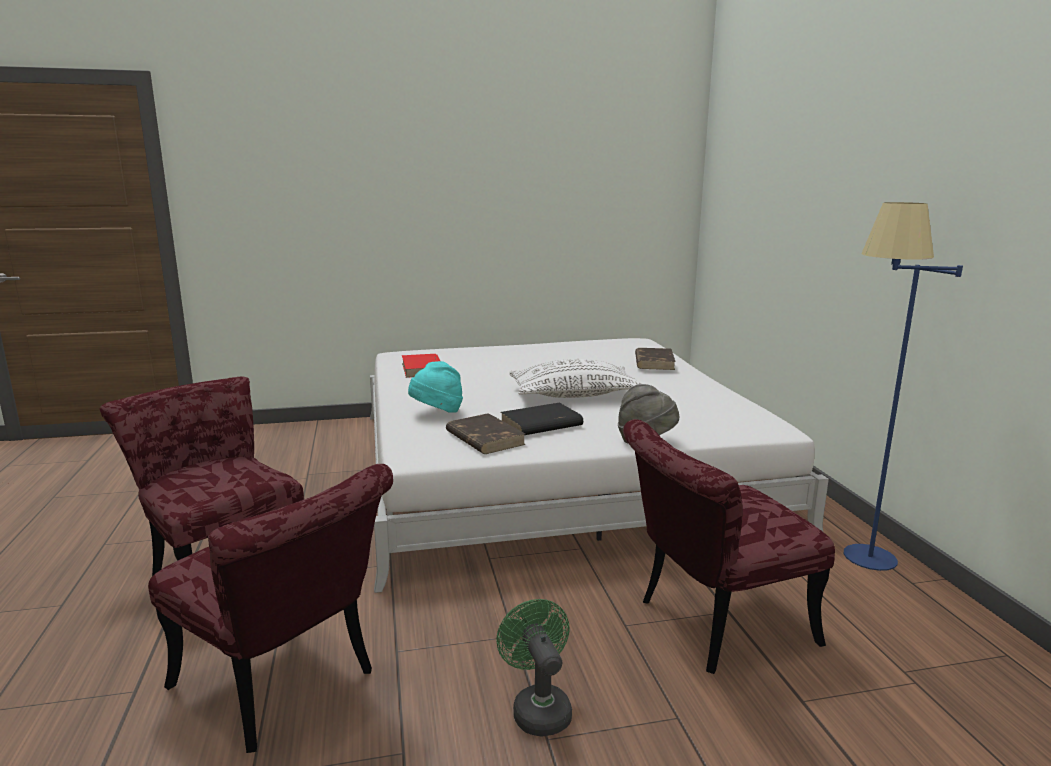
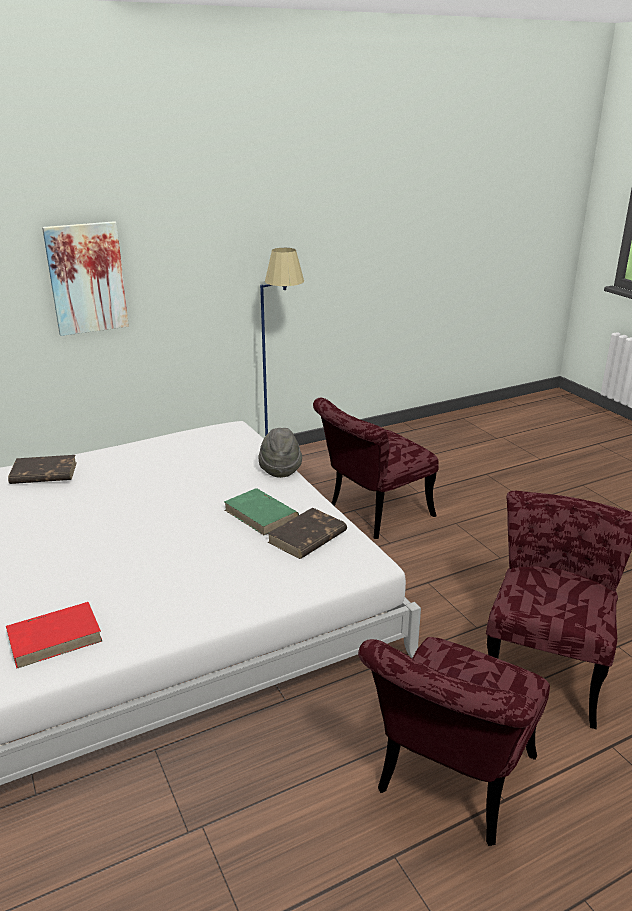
camera: 105 degrees left, 10 degrees up
(437, 413) = (249, 577): turquoise hat -> none
(538, 708) = (482, 563): green fan -> none
(540, 424) = (261, 514): black book -> green book
(574, 395) = (170, 507): white pillow -> none
(711, 625) = (372, 515): red chair -> red chair turned 90 degrees clockwise
(809, 217) = (86, 278): none -> picture

